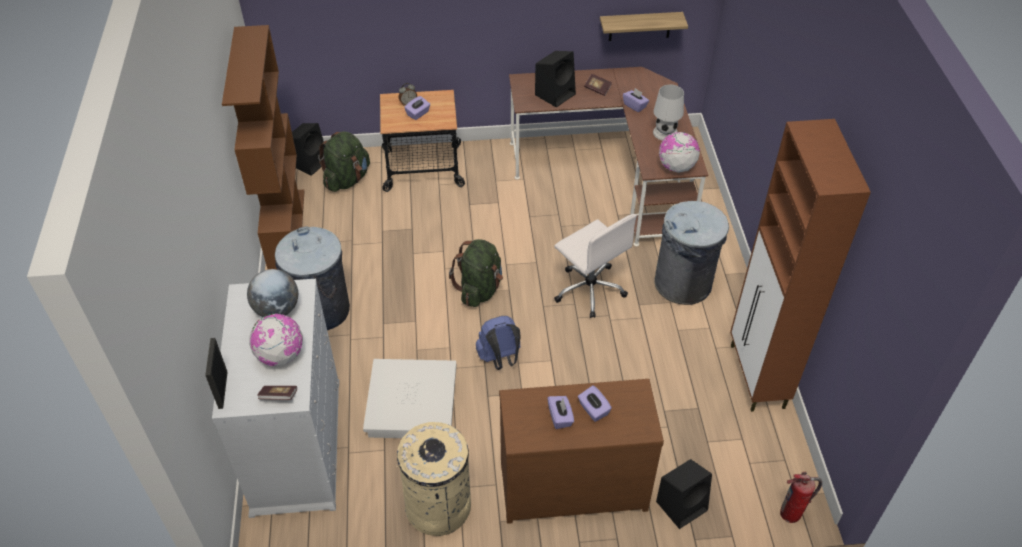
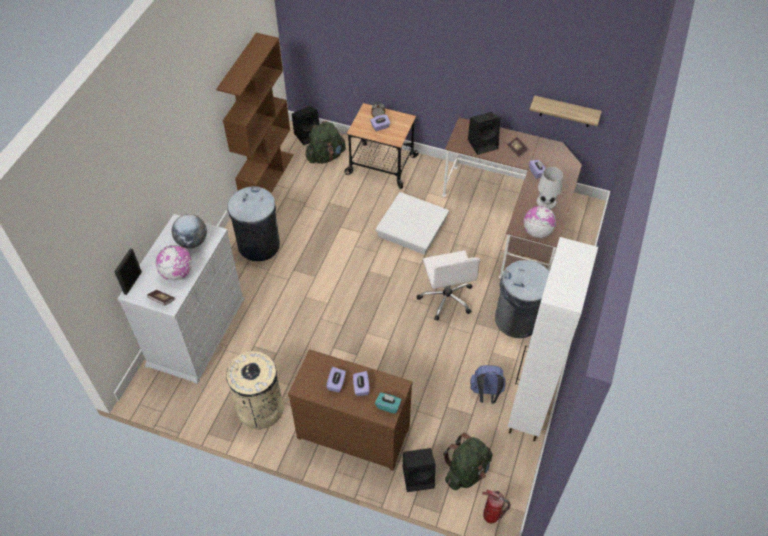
camera: 25 degrees right, 5 degrees up
(412, 404) = (282, 333): white storage box -> white storage box (412, 227)
(480, 289) = (370, 269): green backpack -> green backpack (466, 471)
(500, 359) = (356, 325): blue backpack -> blue backpack (486, 393)
(639, 418) = (388, 406): none -> turquoise tissue box
(757, 377) = (528, 410): brown cabinet -> white cabinet

